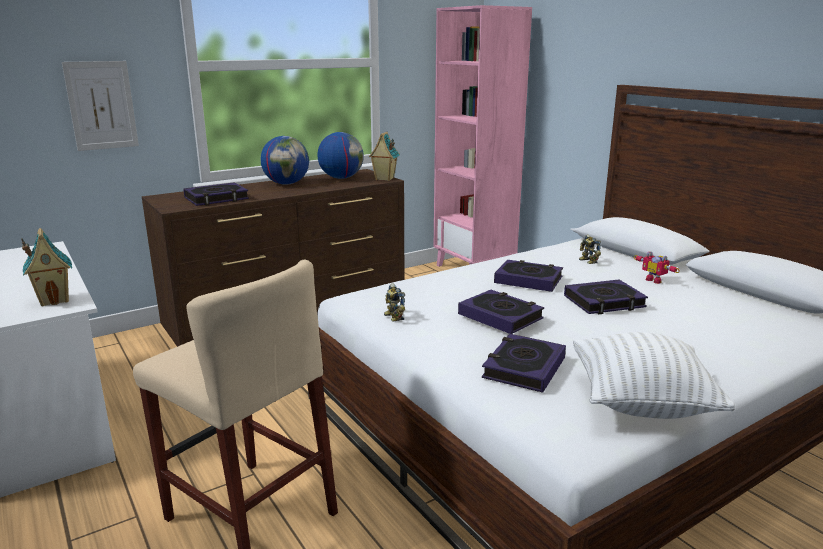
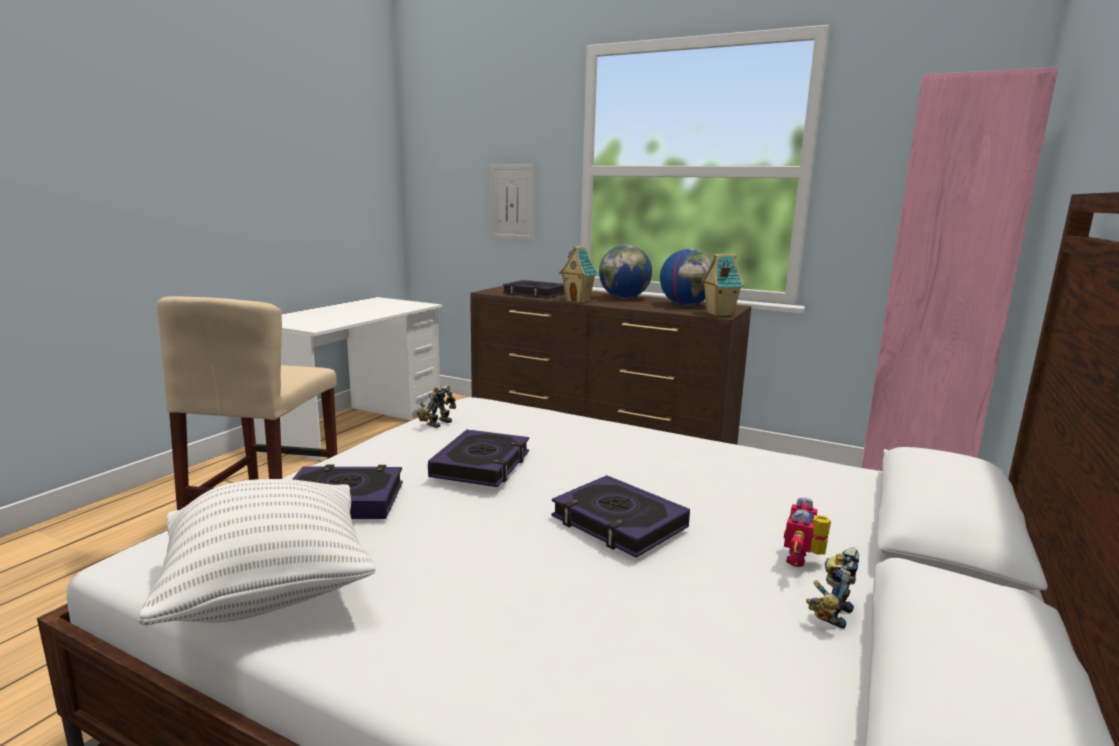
camera: 60 degrees right, 5 degrees down
(55, 300) = (323, 324): toy house -> toy house (578, 301)
(528, 280) = (638, 464): book -> none
(587, 261) = (794, 493): toy robot -> toy robot (830, 612)

